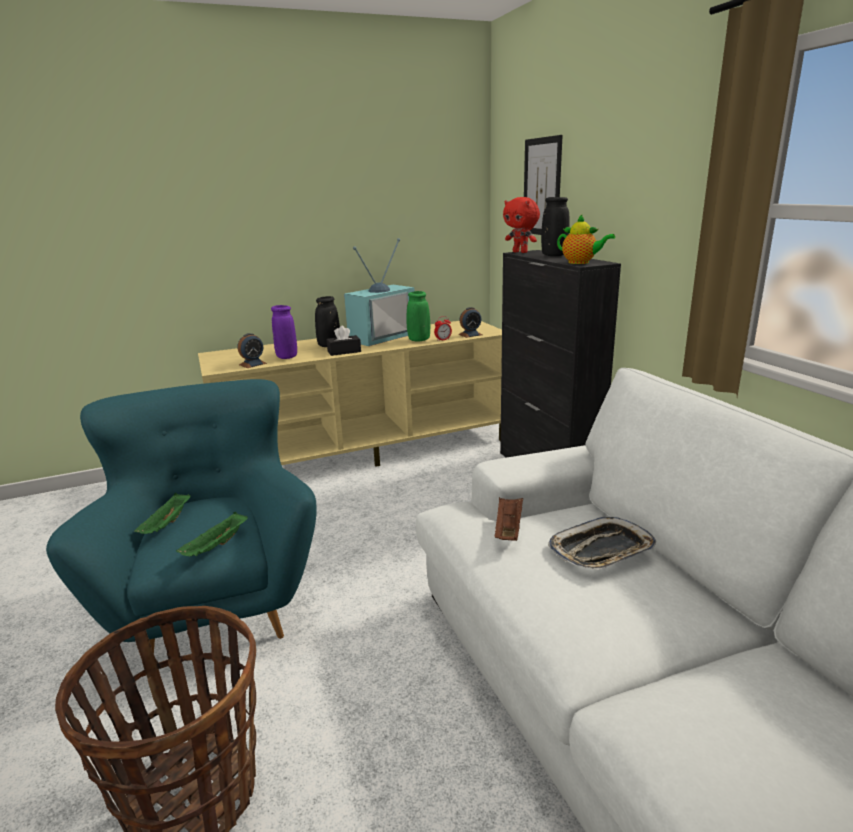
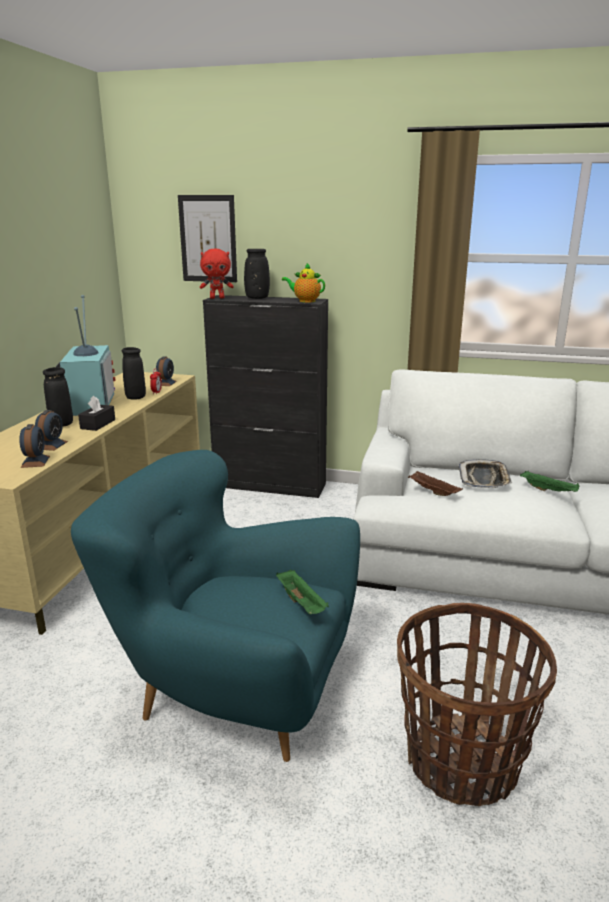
camera: 55 degrees left, 0 degrees up
(167, 524) = (224, 620): green tray -> green tray (549, 490)
(287, 357) = (51, 445): purple vase -> alarm clock
(419, 340) = (136, 397): green vase -> black vase
(581, 263) = (305, 301): teapot -> teapot turned 135 degrees counterclockwise

